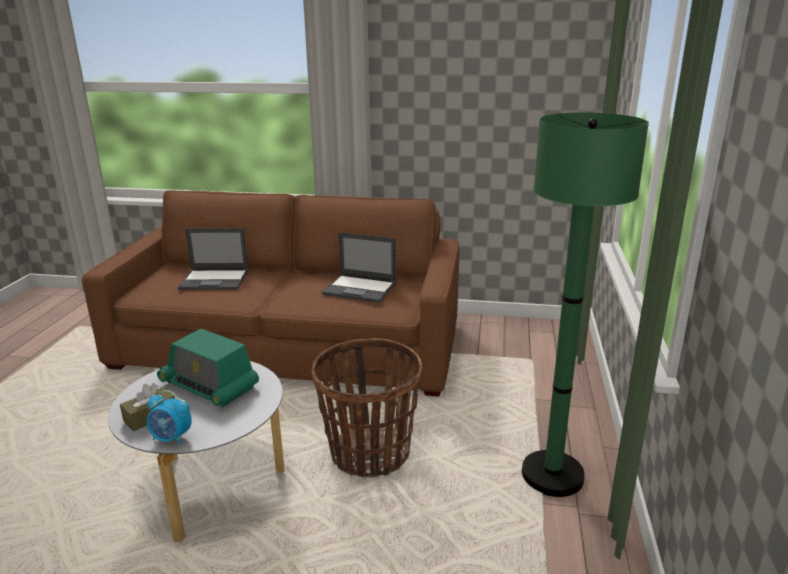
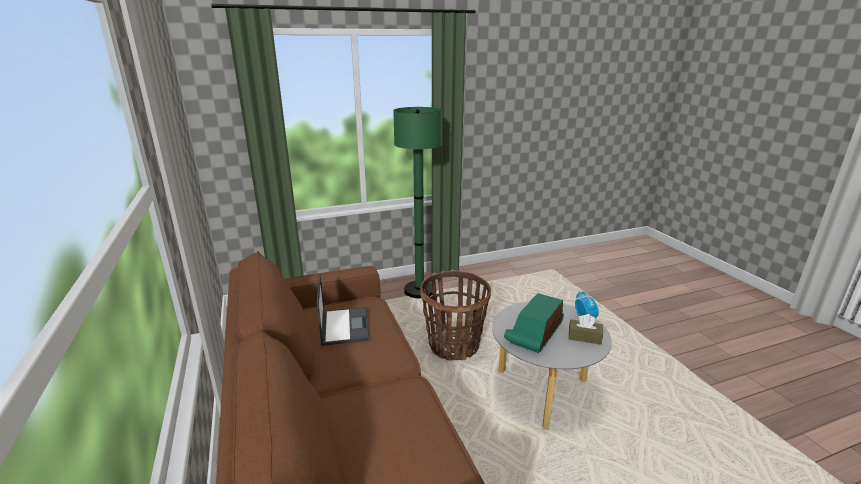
camera: 120 degrees left, 0 degrees up
(209, 385) = (535, 333): radio -> radio turned 150 degrees counterclockwise
(215, 280) = (381, 433): laptop -> none

